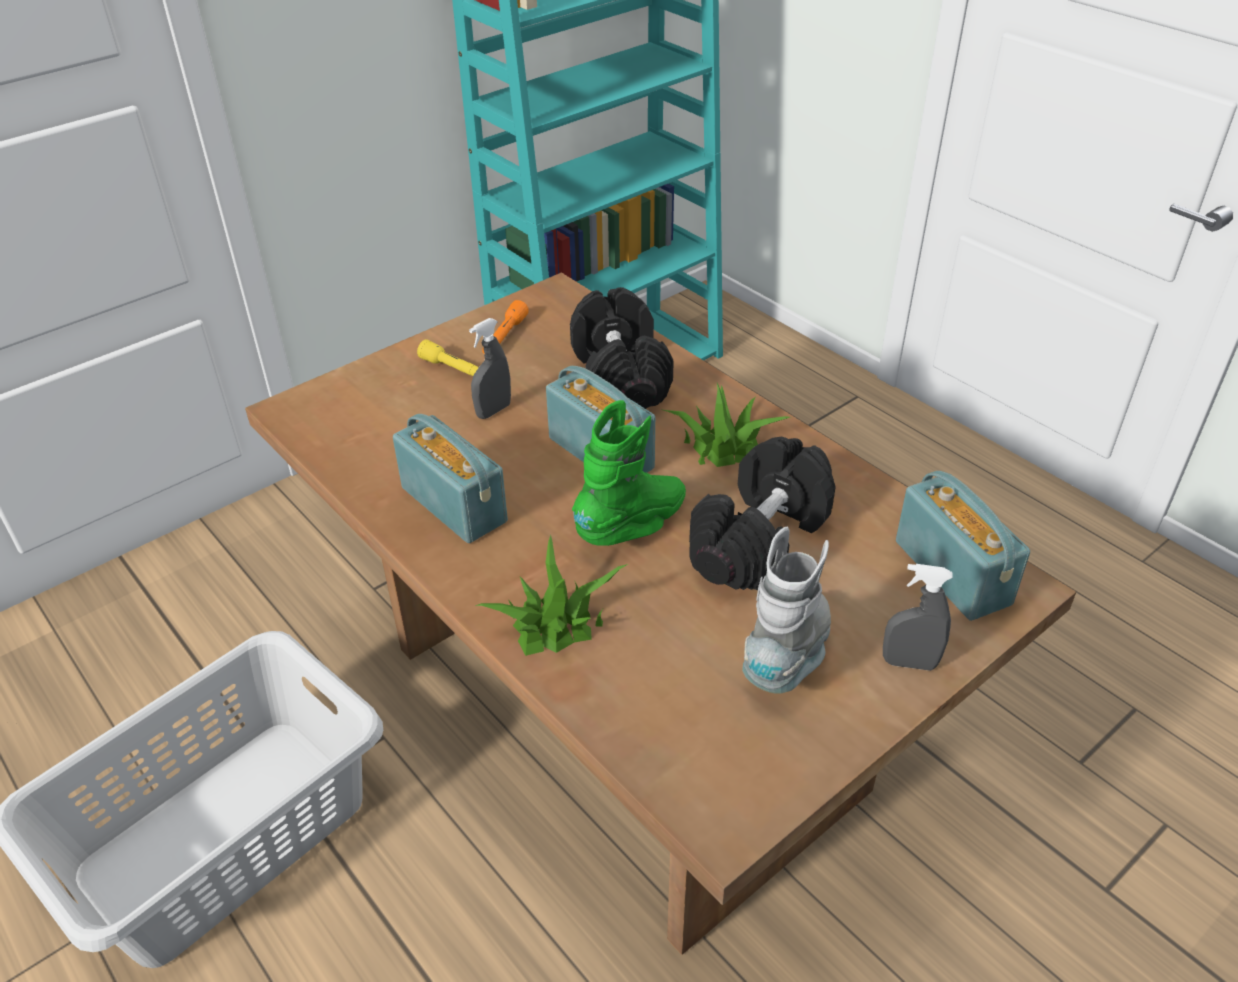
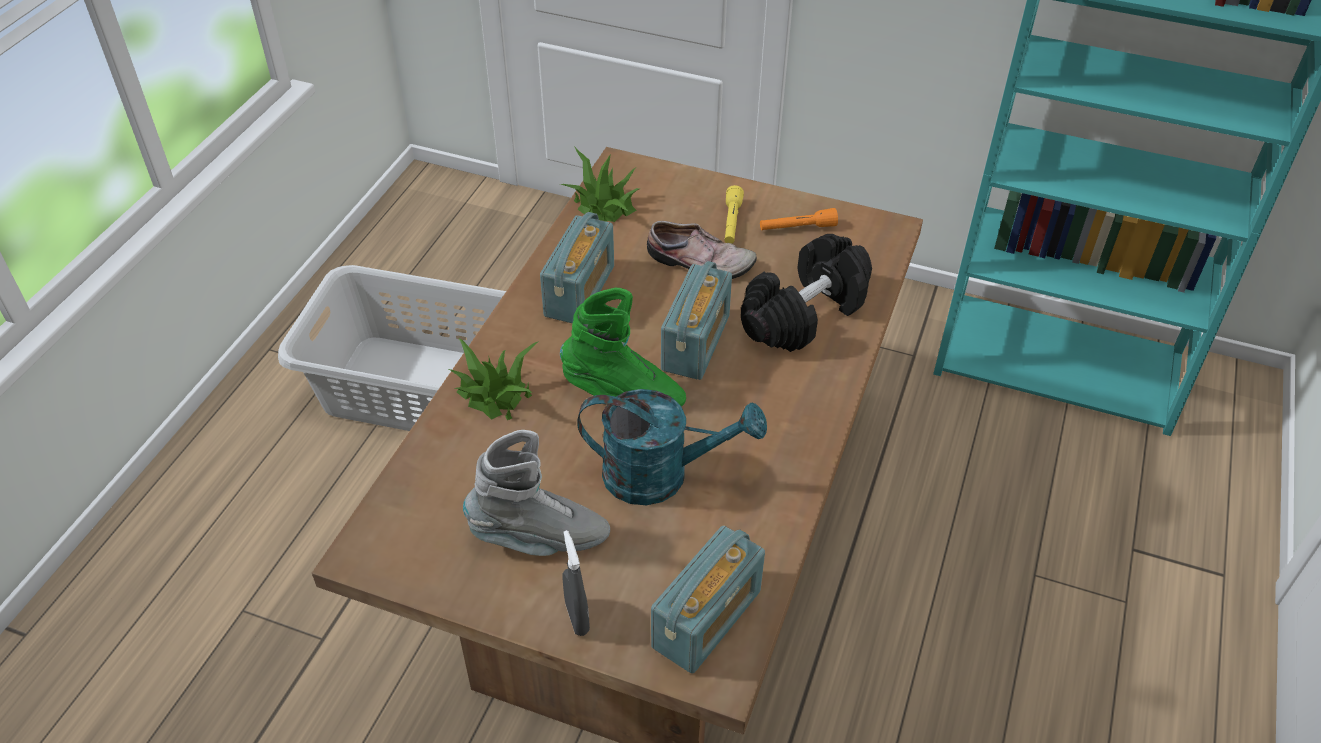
camera: 60 degrees right, 5 degrees up
(493, 411) = (699, 263): grey spray bottle -> shoe
(723, 445) = (763, 411): potted plant -> potted plant (604, 205)
(759, 539) = (661, 475): black dumbbell -> turquoise watering can

